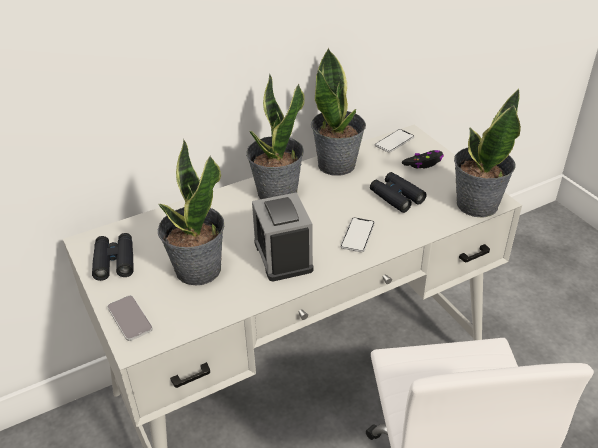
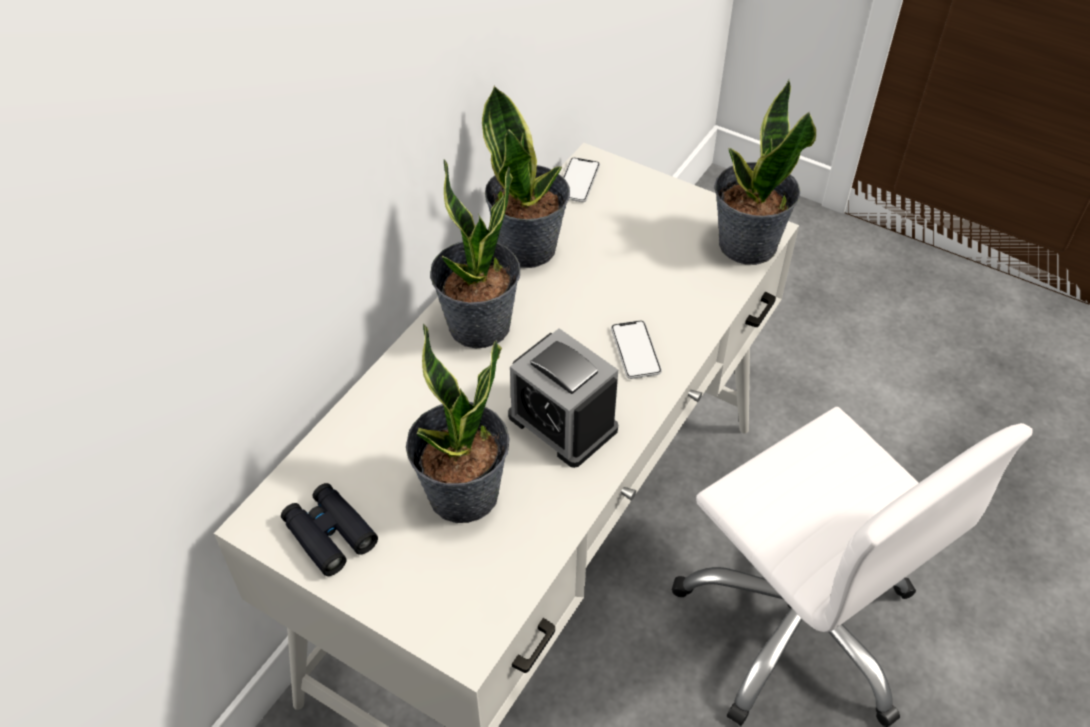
camera: 30 degrees left, 10 degrees up
(130, 318) = (428, 612): phone -> none
(396, 197) = (642, 270): black binoculars -> none
(423, 163) = (640, 203): black game controller -> none

